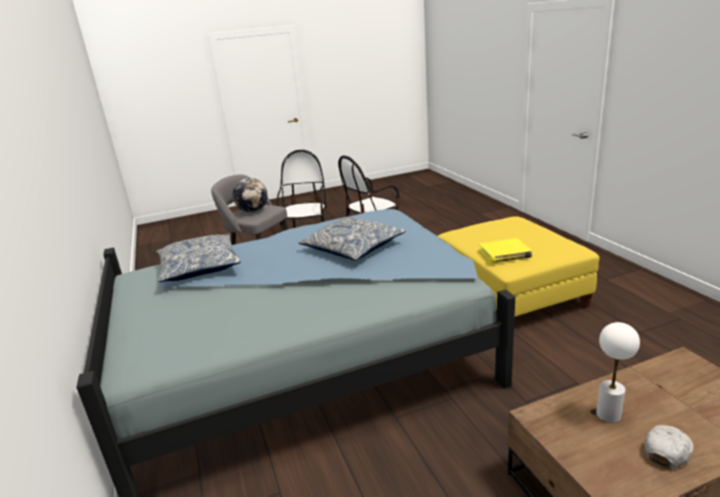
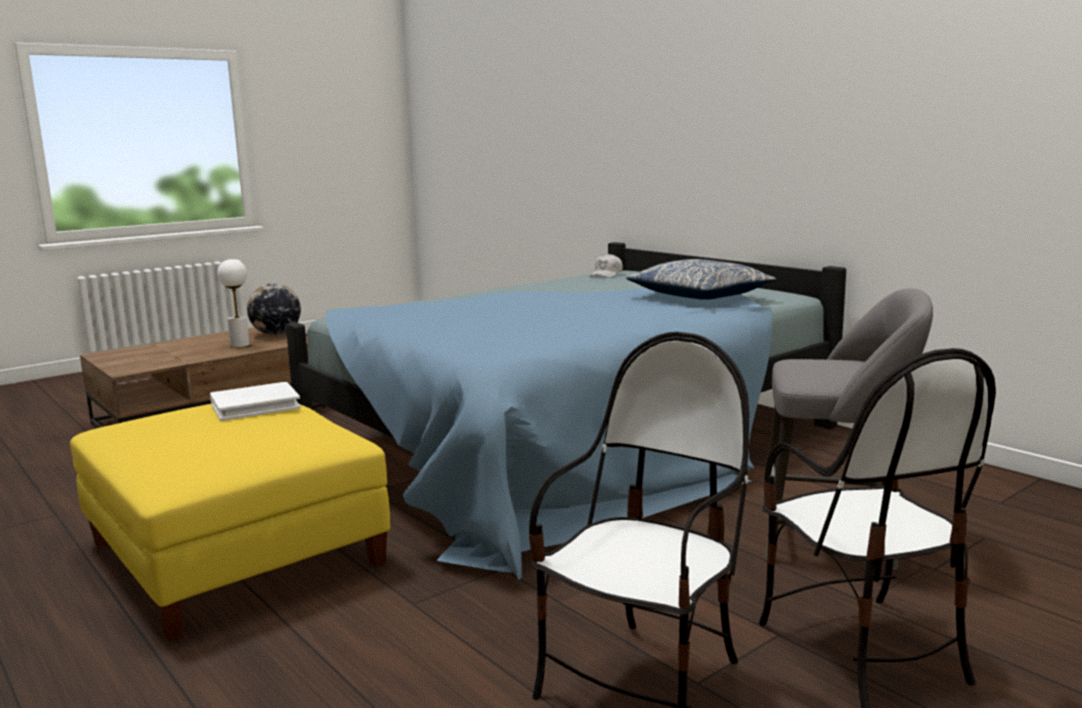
camera: 160 degrees right, 10 degrees down
(253, 211) = (830, 366): globe -> globe (276, 334)
(353, 248) = (504, 316): pillow -> none
(504, 253) = (255, 406): yellow book -> white book
(667, 450) = (213, 339): white cap -> white cap (607, 275)

